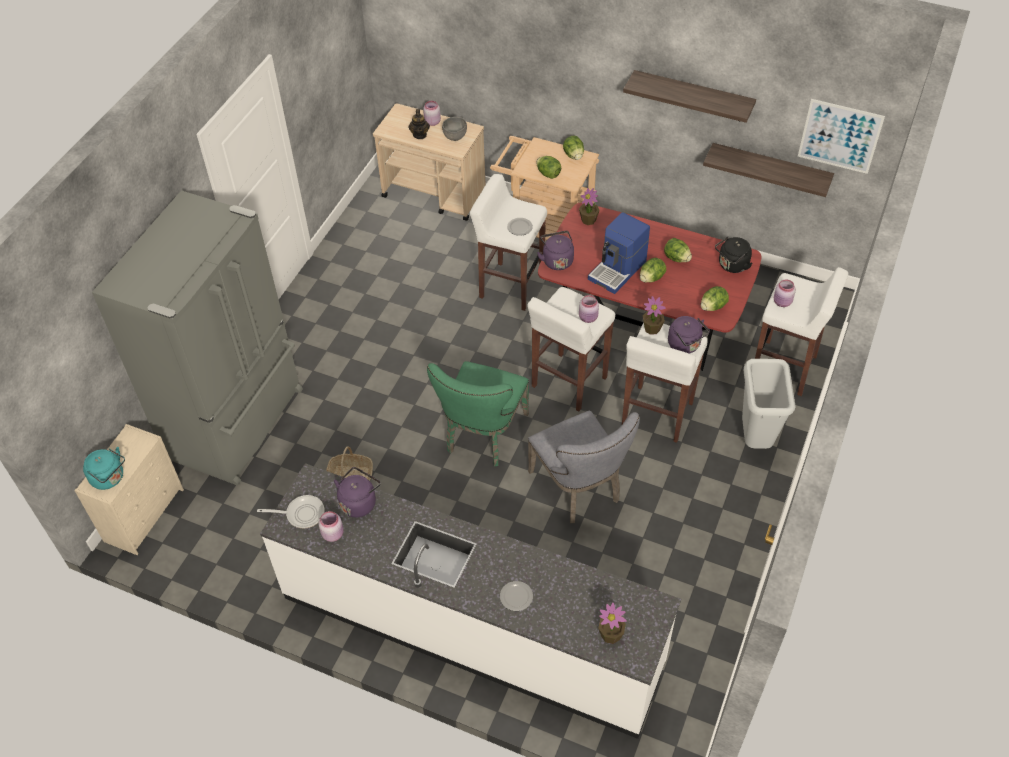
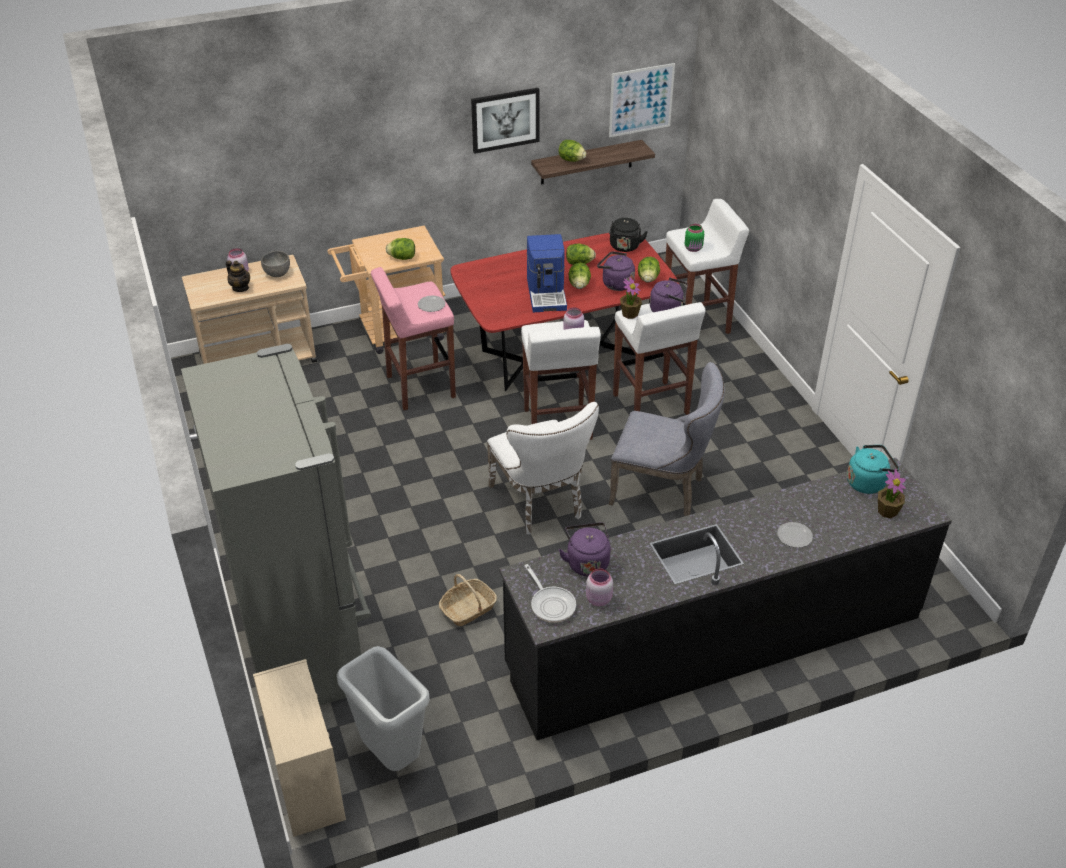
camera: 45 degrees left, 10 degrees down
(110, 478) = (301, 728): turquoise kettle -> turquoise kettle (868, 482)
(302, 514) = (551, 604): frying pan -> frying pan turned 105 degrees clockwise
(471, 629) = (714, 642): white counter -> black counter
(483, 436) = (541, 504): green chair -> white chair
(510, 286) = (419, 387): white stool -> pink stool
(557, 260) = (490, 313): purple kettle -> purple kettle (615, 284)
(573, 155) = (405, 236): lettuce -> lettuce (571, 160)
(588, 220) = (477, 274): potted plant -> none
(692, 96) = (505, 120): shelf -> picture
(754, 438) = (735, 378): grey trash can -> grey trash can (390, 756)
(782, 302) = (693, 248): pink jar -> green jar

